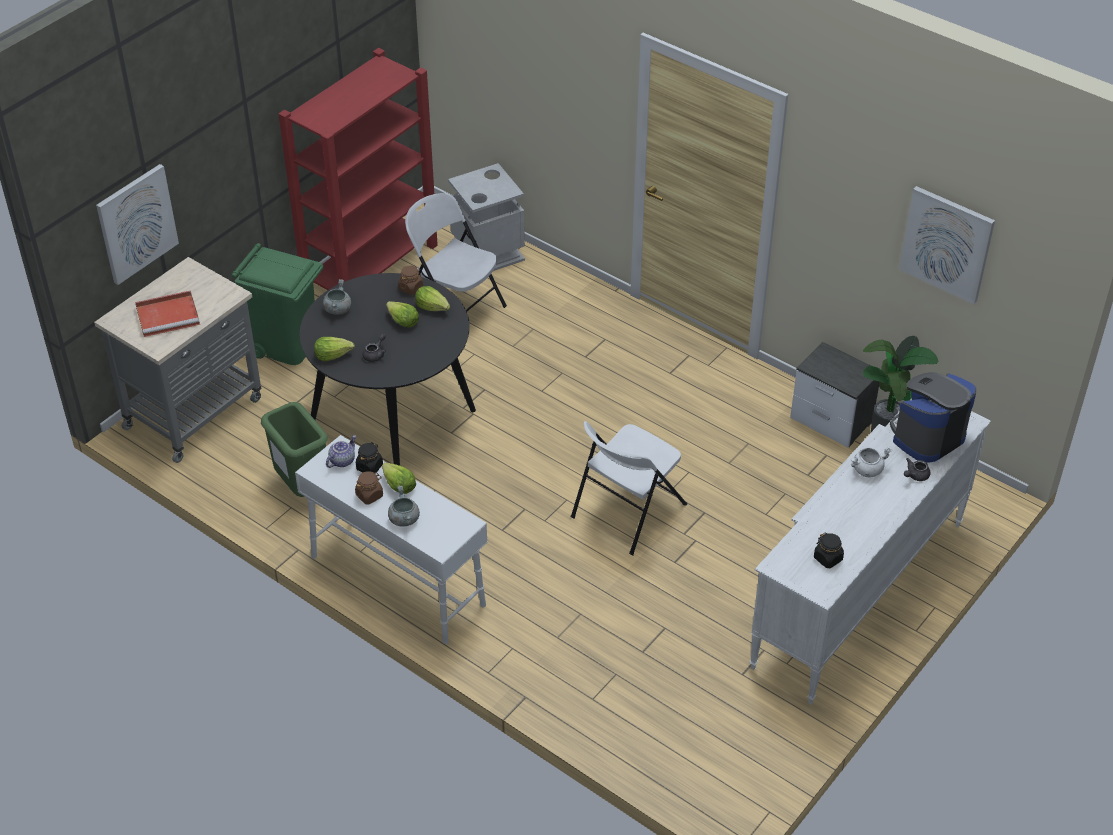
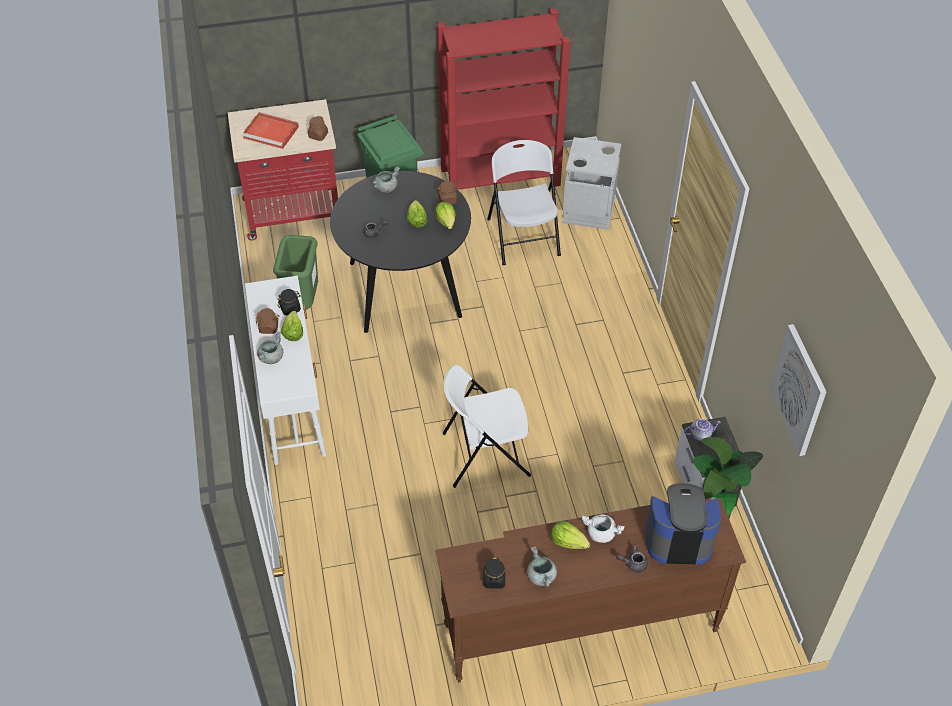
camera: 40 degrees right, 5 degrees up
(136, 223) = (282, 56): picture -> none
(194, 412) = (293, 213): grey cart -> red cart
(222, 293) = (318, 135): none -> brown jar
(333, 355) = (348, 217): lettuce -> lettuce (568, 541)
(342, 460) = (279, 293): teapot -> teapot (700, 434)
(856, 593) = (579, 626): white cabinet -> brown cabinet
(860, 531) = (541, 576): none -> grey cooking pot

